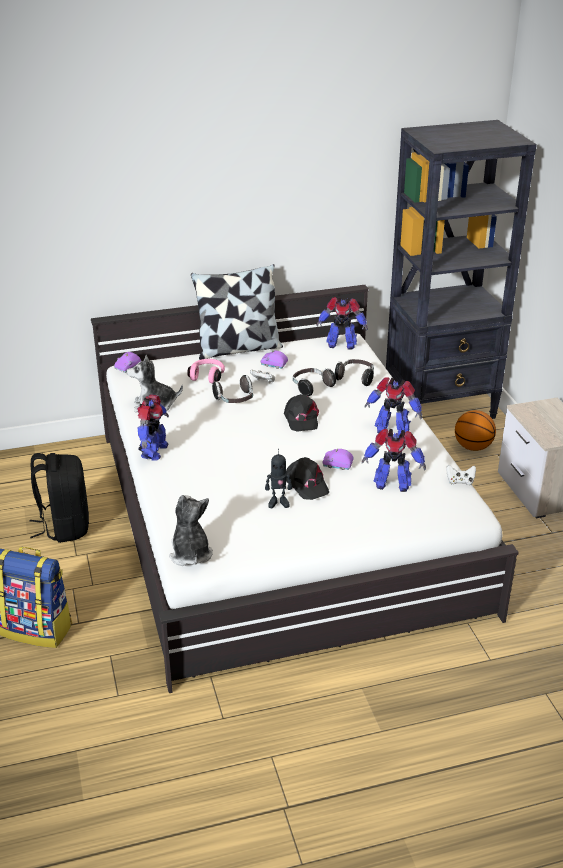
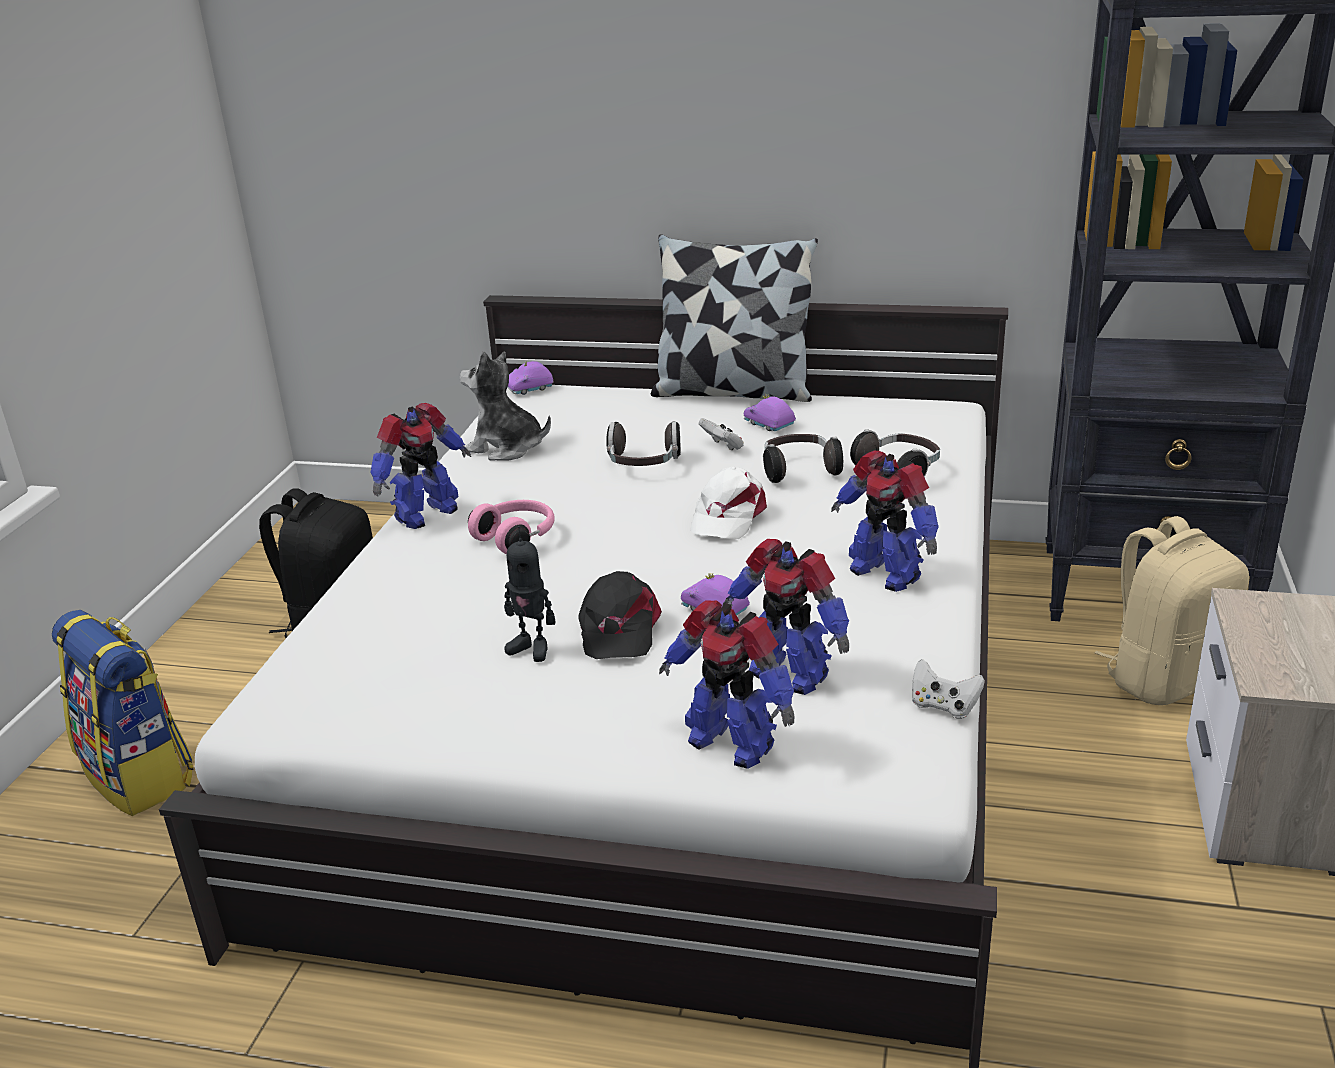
camera: 30 degrees right, 5 degrees down
(190, 553) = (287, 695): plush toy -> none
(207, 376) = (638, 422): pink headphones -> pink headphones (517, 538)
(301, 418) = (727, 516): black cap -> white cap
(341, 344) = (924, 414): toy robot -> toy robot (731, 742)
(473, 447) = (1164, 678): basketball -> beige backpack

